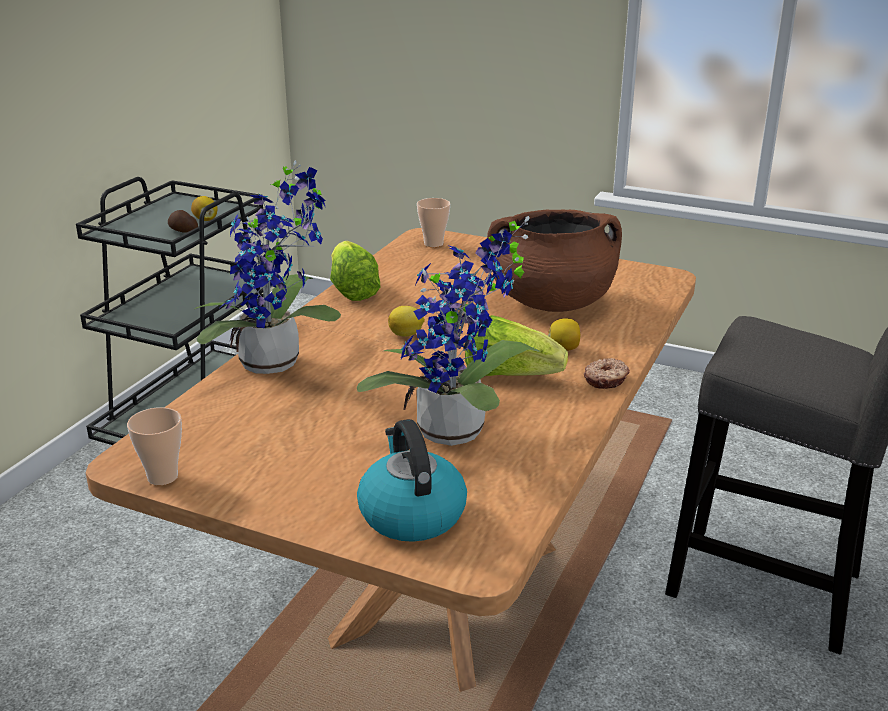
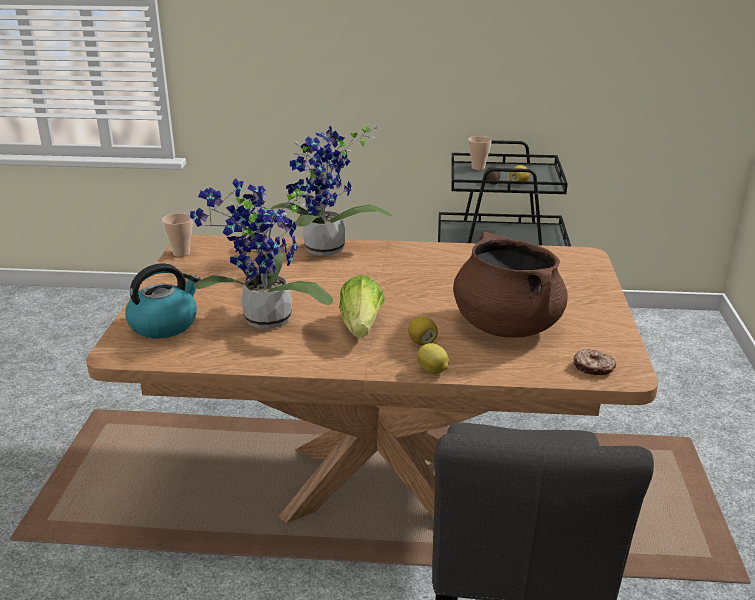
camera: 70 degrees right, 0 degrees up
(352, 290) = (454, 250): lettuce -> none
(407, 334) = (398, 281): lemon -> lemon (432, 371)
(433, 244) = (574, 261): cup -> cup (478, 168)
(606, 380) = (379, 367): donut -> donut (593, 368)

